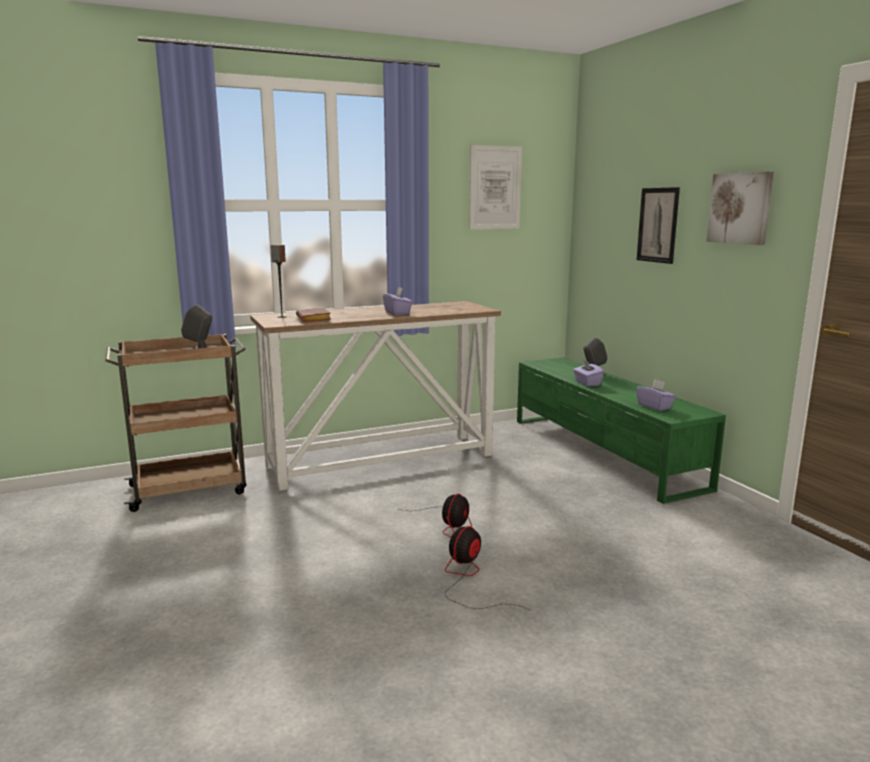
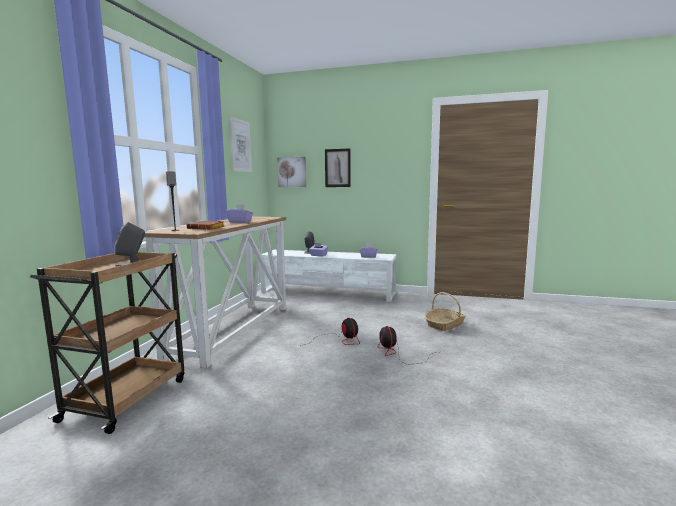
camera: 50 degrees left, 5 degrees down
(603, 452) = (328, 292): green tv stand -> white tv stand
(651, 580) = (444, 325): none -> basket
(740, 208) = (389, 157): picture -> picture (292, 172)

